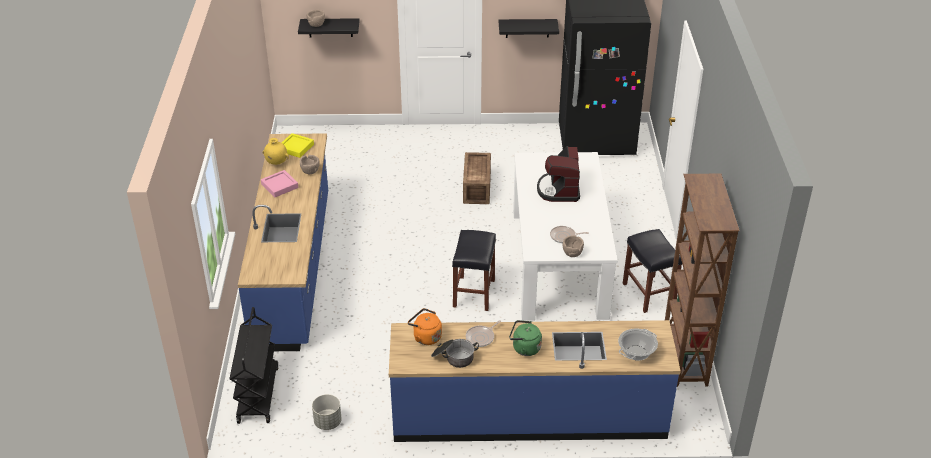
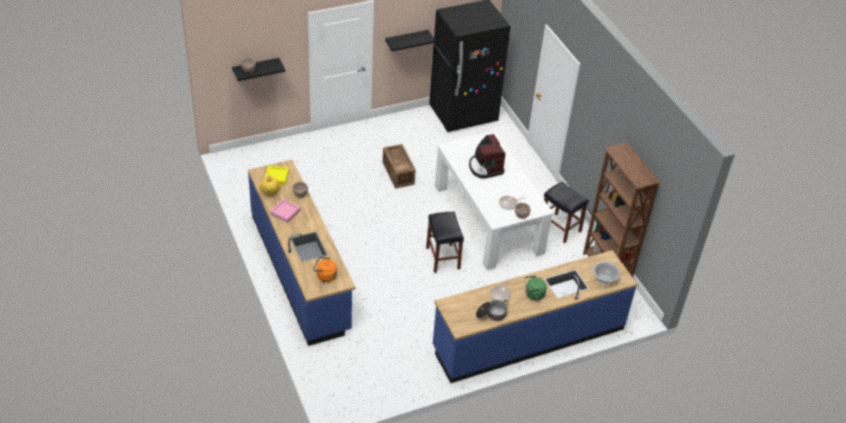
camera: 25 degrees left, 5 degrees up
(257, 394) = (334, 376): black cart -> none
(327, 422) = (397, 382): grey planter -> none
(425, 337) = (464, 304): orange kettle -> orange kettle (325, 276)

